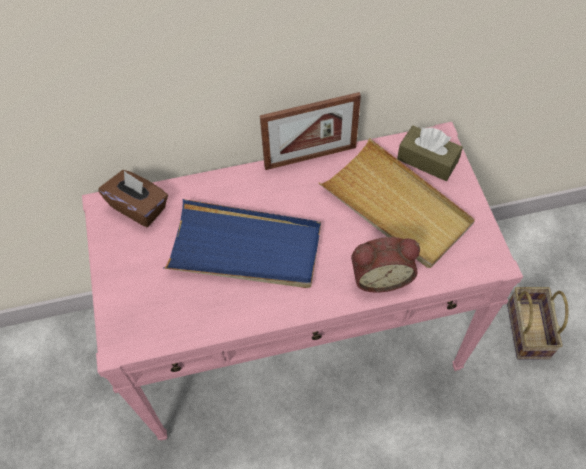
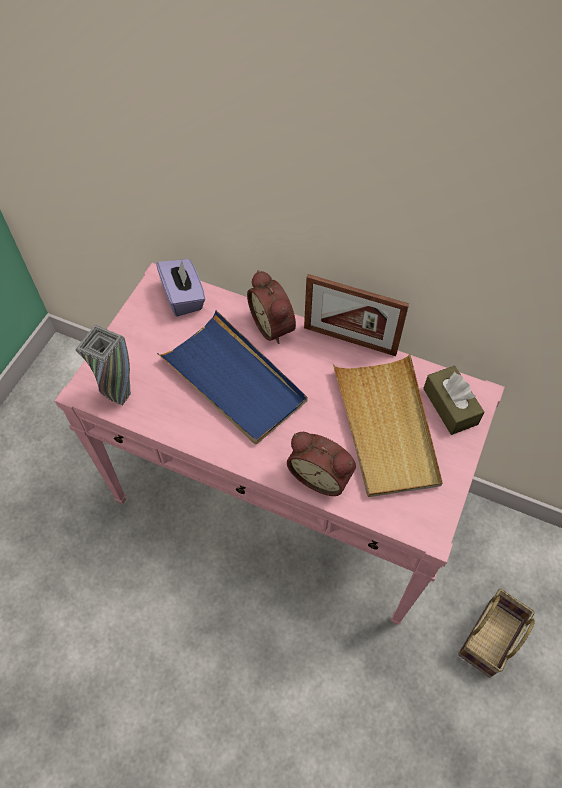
camera: 35 degrees right, 0 degrees up
(139, 207) = (183, 297): brown tissue box -> purple tissue box
(157, 327) = (120, 396): none -> grey vase
(239, 182) = (274, 325): none -> alarm clock

